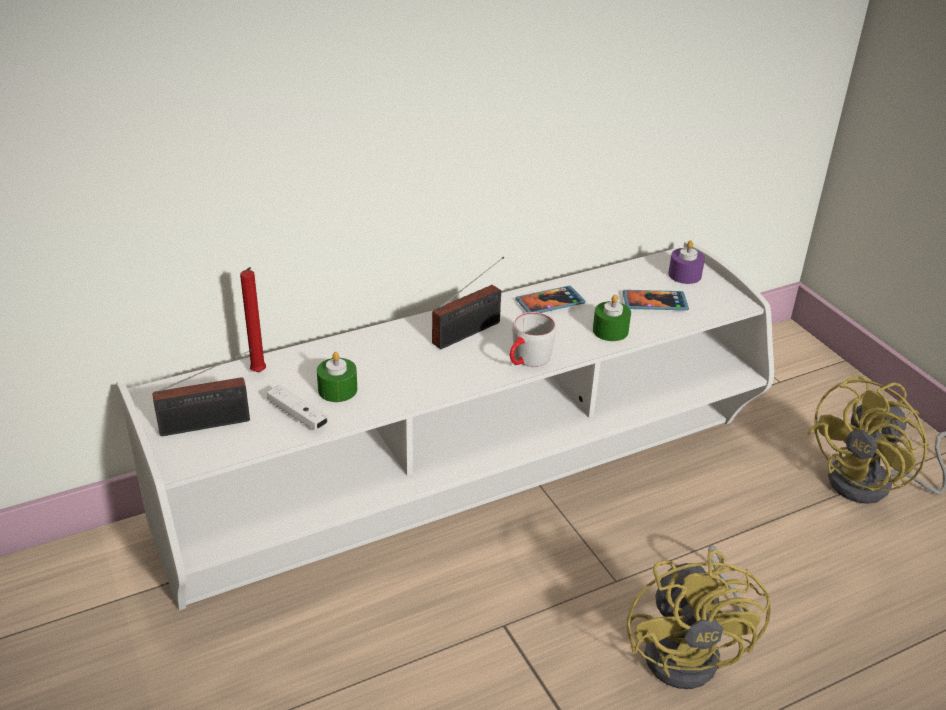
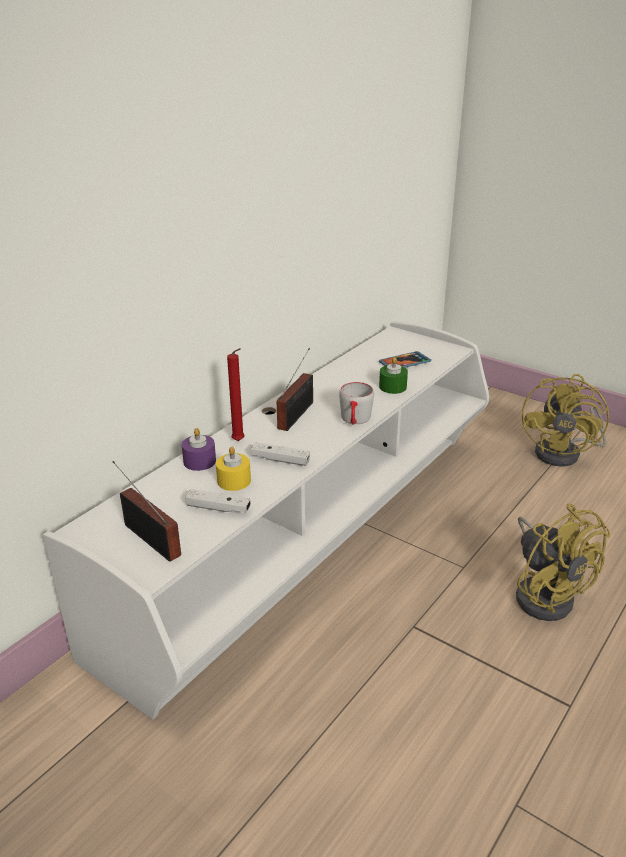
camera: 25 degrees left, 5 degrees down
(210, 424) = (150, 537): radio -> radio turned 90 degrees counterclockwise
(259, 374) = (159, 489): red candle -> red candle (239, 441)
(337, 390) = (234, 480): green candle -> yellow candle
(404, 381) = (280, 460): none -> white game controller
(550, 302) = (336, 381): phone -> none
(684, 275) = (407, 342): purple candle -> purple candle (199, 461)

